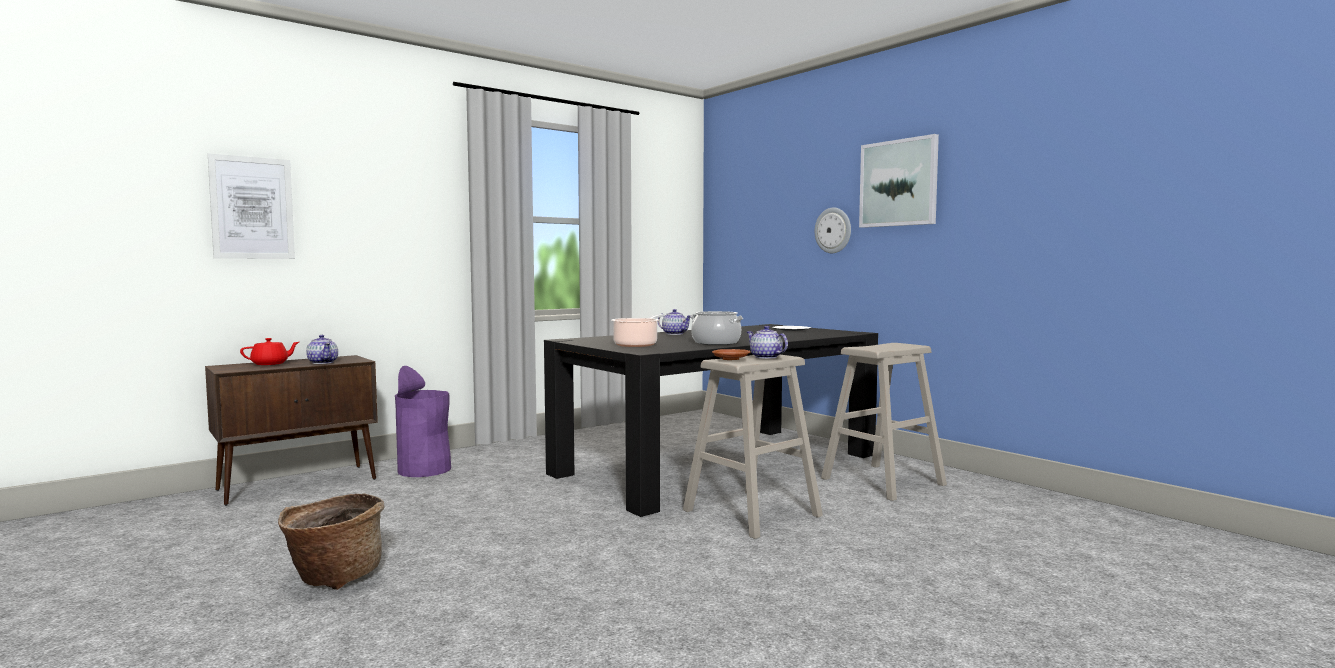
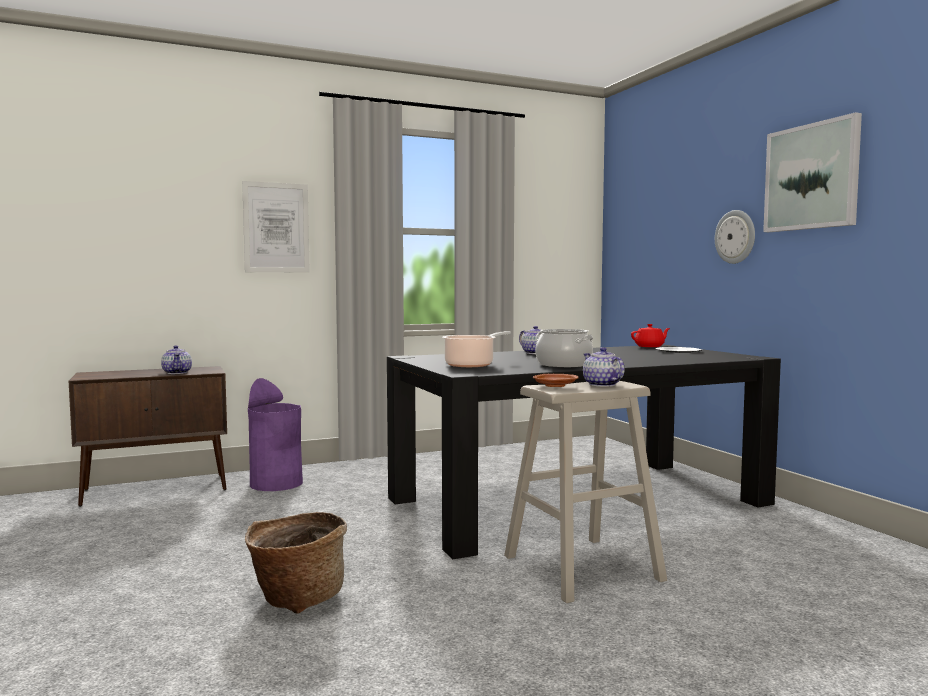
camera: 15 degrees right, 0 degrees up
(252, 208) = (123, 223): picture -> picture (276, 227)
(270, 364) = (131, 372): red teapot -> red teapot (650, 346)
(334, 577) = (104, 597): basket -> basket (297, 598)
(882, 481) = (768, 541): beige stool -> none

